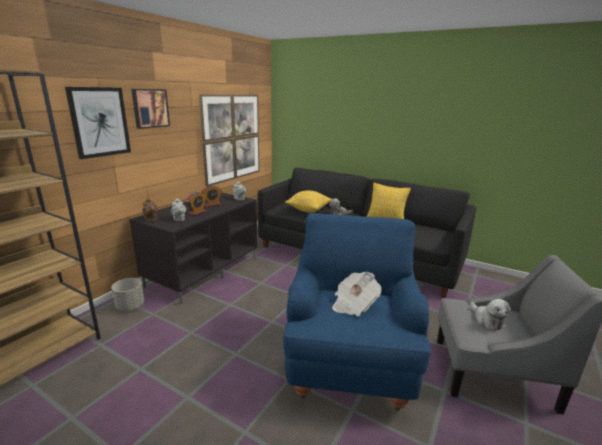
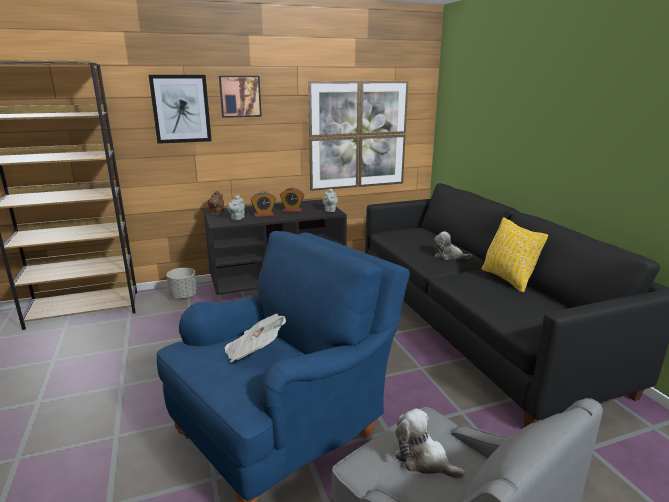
camera: 40 degrees right, 0 degrees up
(308, 210) = (417, 242): yellow pillow -> none
(487, 320) = (423, 459): plush toy -> plush toy turned 105 degrees clockwise

